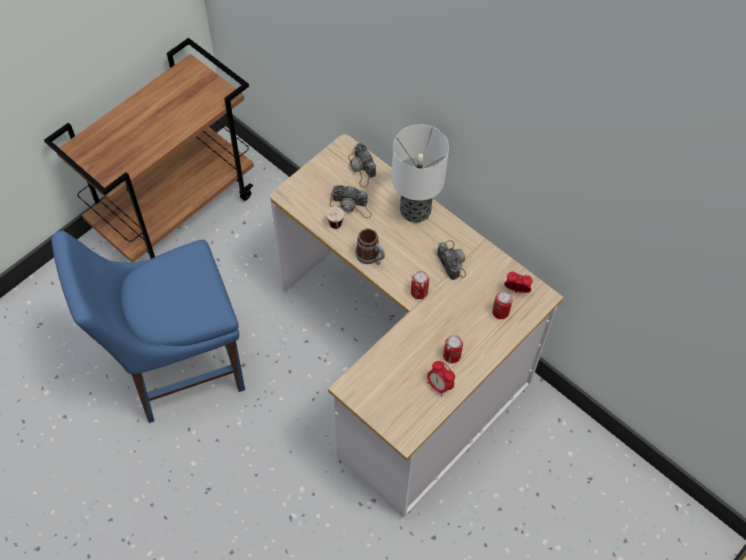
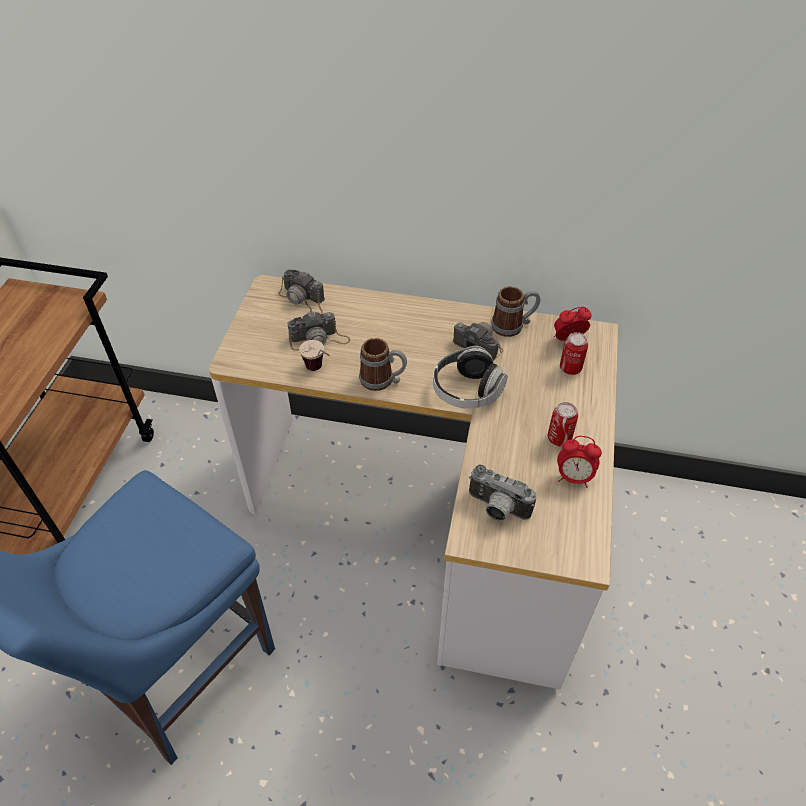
camera: 30 degrees left, 10 degrees down
(377, 378) = (496, 508): none -> camera
(416, 210) = (396, 312): table lamp -> none
(419, 292) = (467, 390): can -> headphones
(487, 261) = (513, 326): none -> mug

